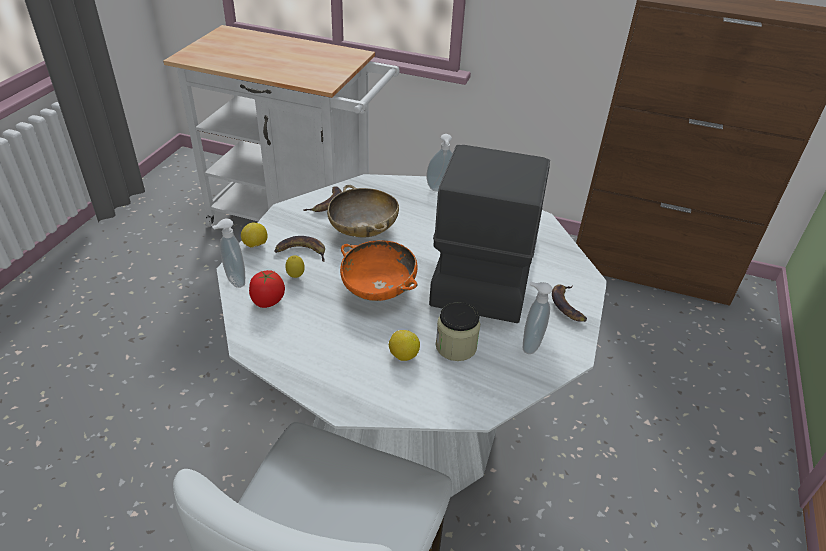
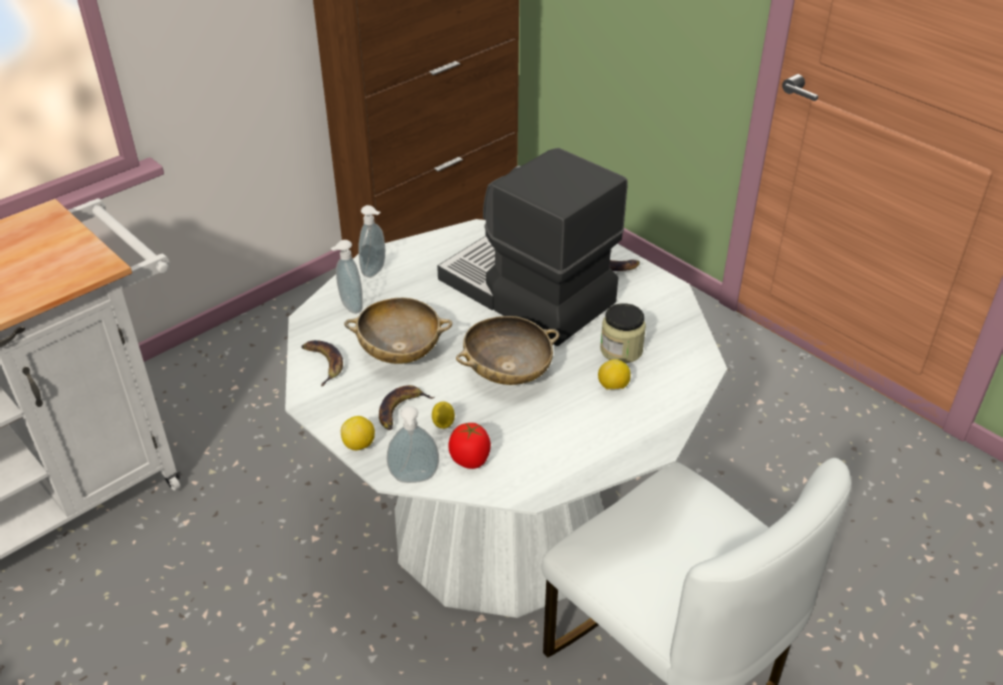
camera: 60 degrees left, 0 degrees up
(378, 289) = (508, 372): orange bowl -> beige bowl
(529, 344) = (644, 306): soap dispenser -> soap dispenser (349, 307)

